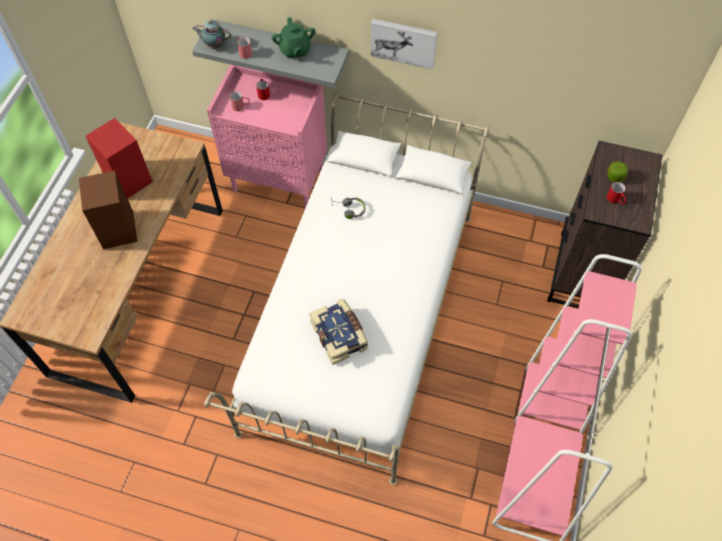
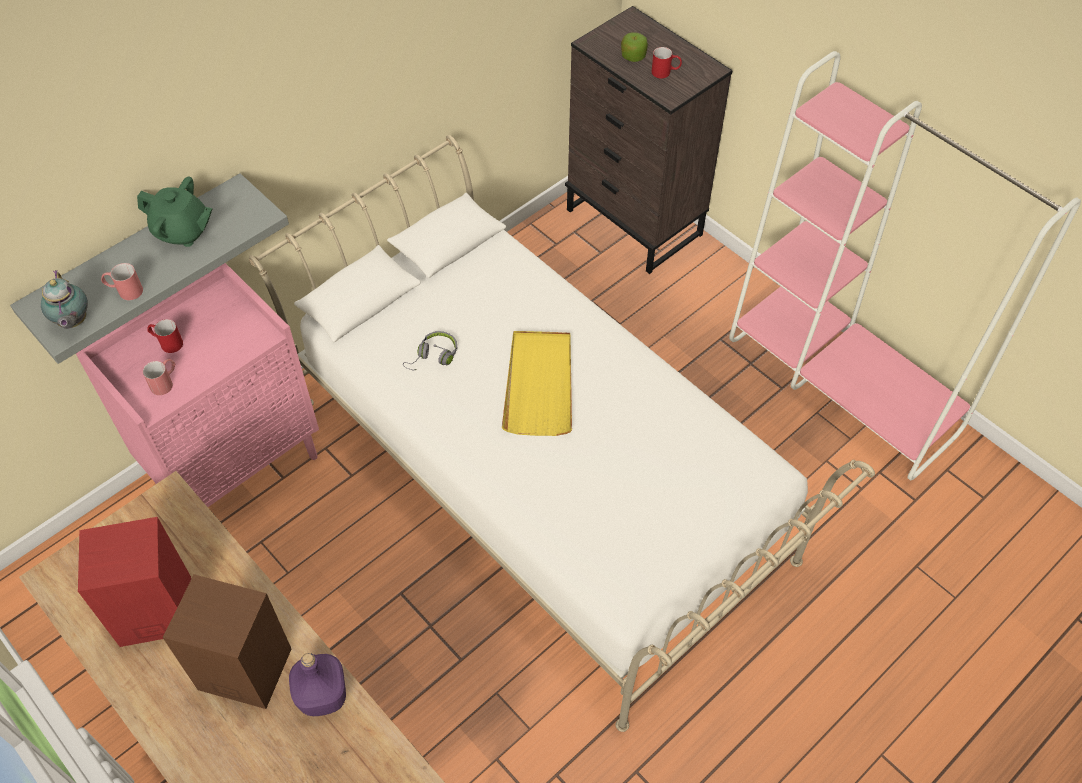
camera: 60 degrees left, 5 degrees down
(120, 268) = (323, 697): none -> purple bottle
(214, 45) = (73, 322): teapot -> teapot turned 60 degrees counterclockwise
(340, 335) = (627, 462): book -> none
(363, 267) = (539, 385): none -> yellow tray
(403, 42) = (309, 98): picture -> none

